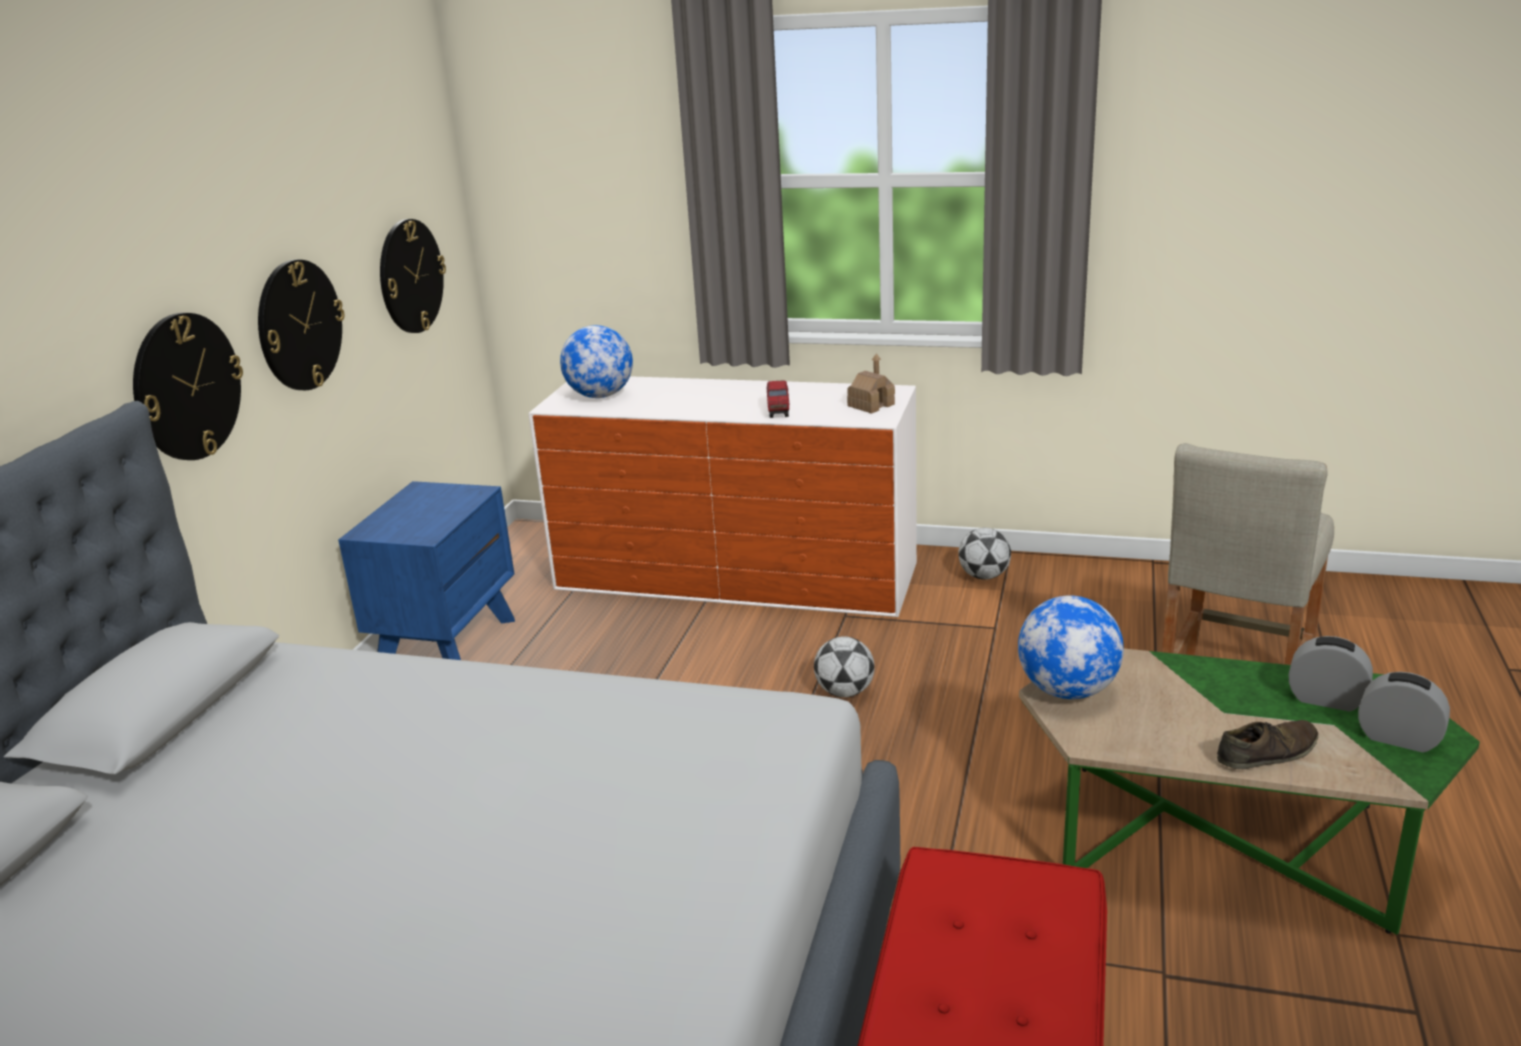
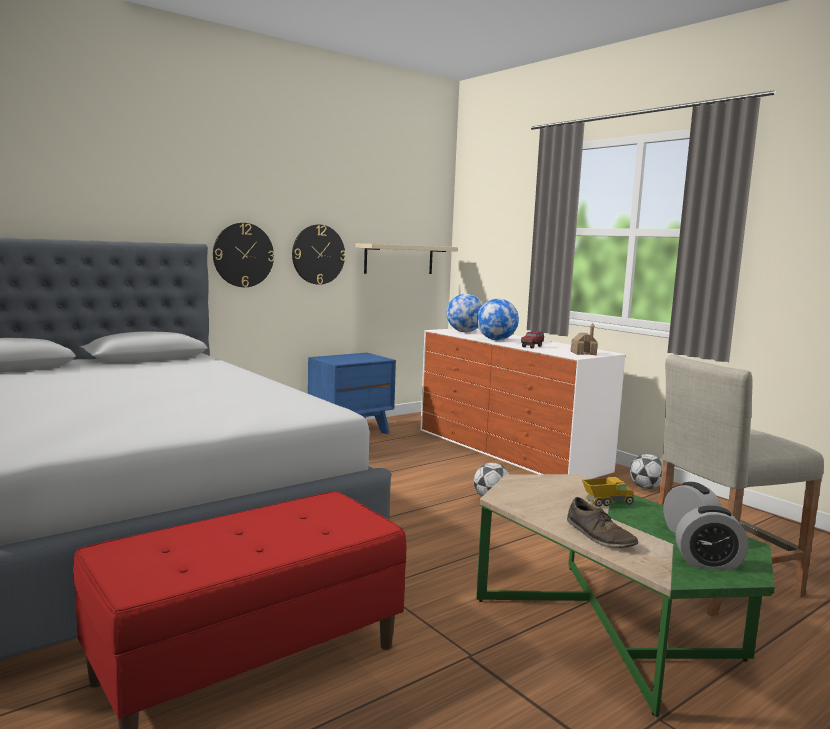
camera: 35 degrees right, 15 degrees down
(410, 276) = (399, 259): wall clock -> beige shelf
(1067, 691) = (530, 482): globe -> globe (496, 340)
(1189, 687) = (607, 503): none -> toy truck
(1267, 752) = (599, 536): brown shoe -> brown shoe turned 45 degrees clockwise
(1398, 739) = (708, 563): alarm clock -> alarm clock turned 120 degrees clockwise

